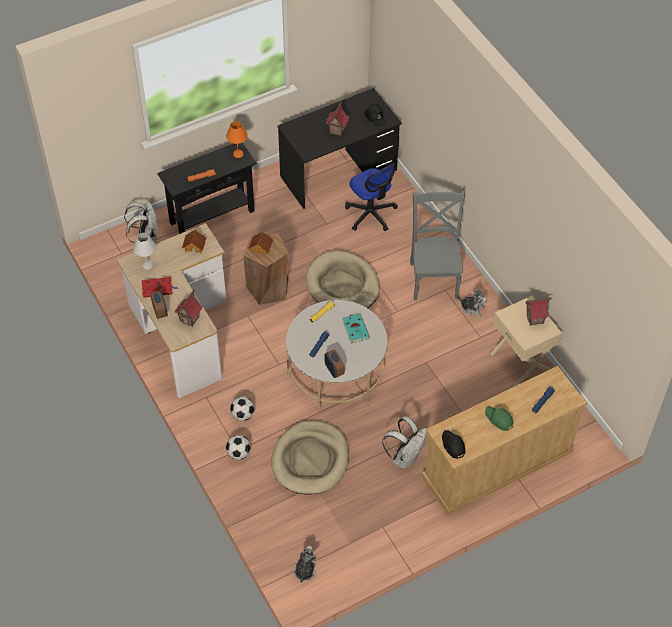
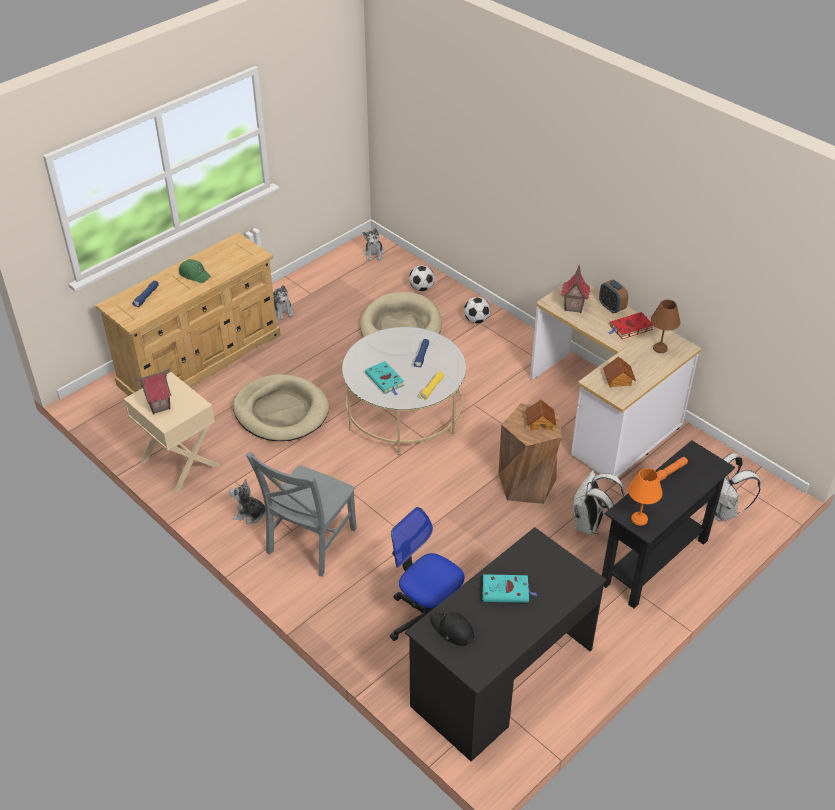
camera: 165 degrees right, 10 degrees down
(148, 265) = (659, 348): white table lamp -> brown table lamp
(243, 415) = (489, 351): football -> football (421, 288)
(334, 370) = (395, 337): alarm clock -> none
(337, 130) = (506, 591): toy house -> turquoise book
(342, 285) = (431, 507): beige dog bed -> beige dog bed (281, 411)
(405, 457) = (301, 348): white backpack -> white backpack (590, 525)
(414, 508) = (282, 311): none -> plush toy
(434, 278) = (309, 543): grey chair -> grey chair turned 45 degrees clockwise
(453, 446) = (241, 247): black cap -> none

